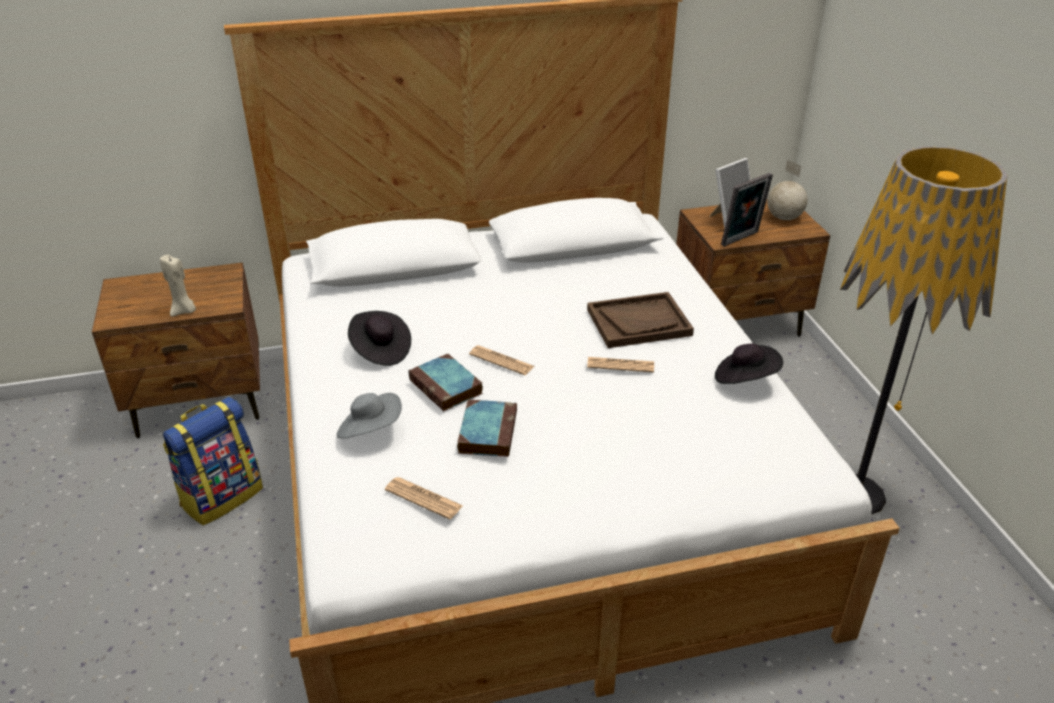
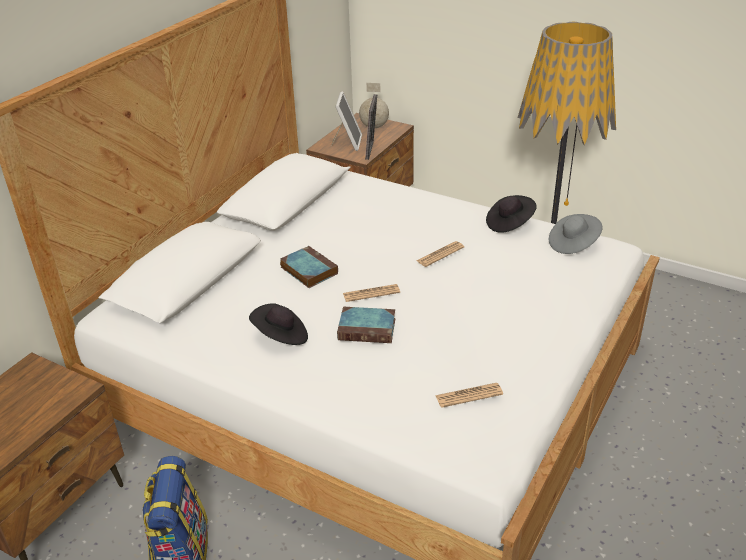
camera: 45 degrees left, 0 degrees up
(184, 311) = (47, 416): beige candle -> none
(371, 430) = (365, 385): grey hat -> grey hat (573, 244)
(487, 431) = (437, 336): book -> book (308, 270)
(639, 322) = (408, 225): brown tray -> none

